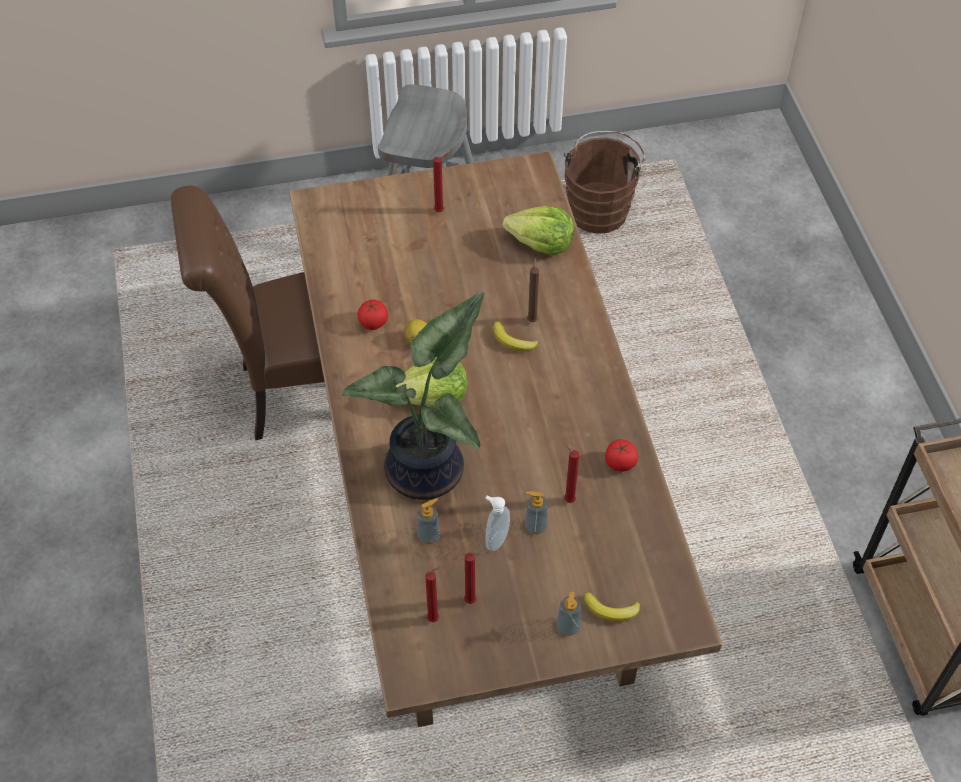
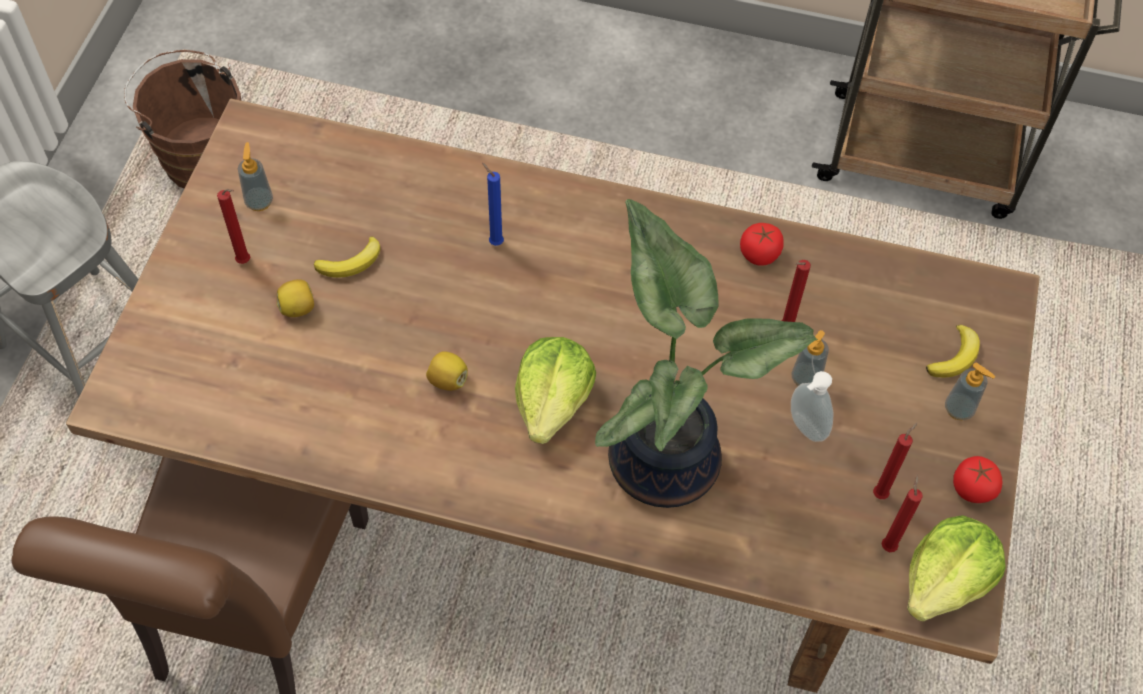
camera: 65 degrees left, 5 degrees up
(373, 323) = (385, 419): tomato -> tomato (972, 489)
(423, 250) = (298, 308): none -> lemon
(428, 536) = (764, 500): soap dispenser -> soap dispenser (259, 201)
(513, 341) = (515, 277): banana -> banana (351, 262)
(532, 319) = (494, 242): brown candle -> blue candle
(541, 244) = (379, 178): lettuce -> lettuce (945, 581)

